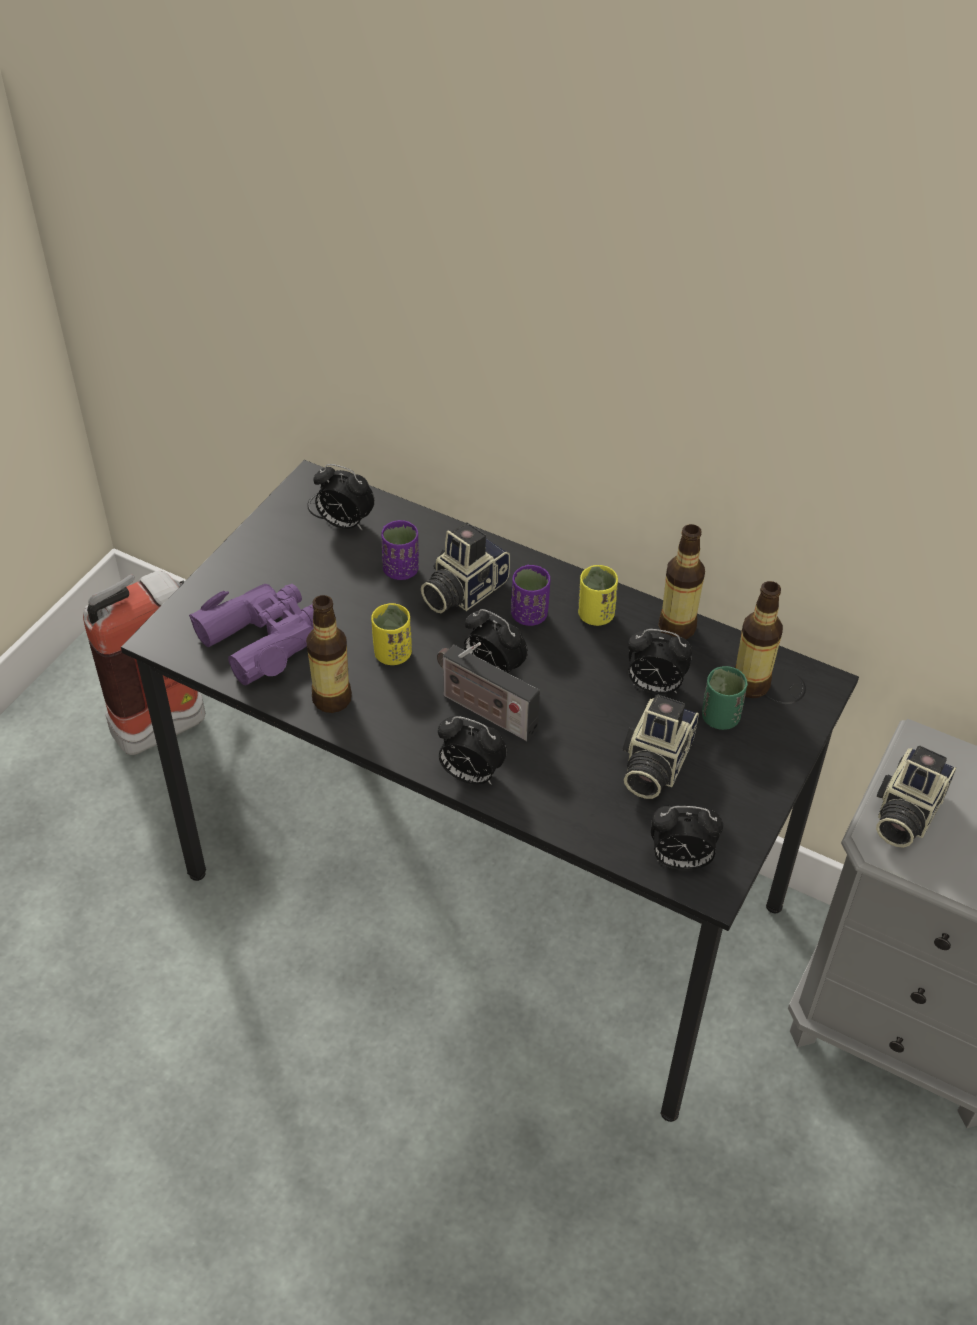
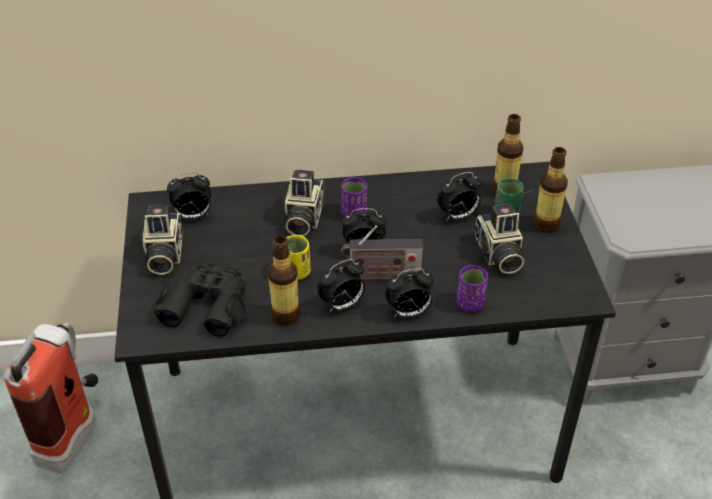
camera: 35 degrees left, 5 degrees down
(263, 638) = (207, 304): purple binoculars -> black binoculars
(401, 570) = (254, 225): purple cup -> purple cup (470, 303)
(595, 615) = (390, 195): yellow cup -> none
(676, 627) = (438, 181): bottle -> bottle (546, 224)
(680, 860) = (560, 294): alarm clock -> alarm clock (342, 305)
(904, 813) = (624, 219): camera -> camera (163, 255)

